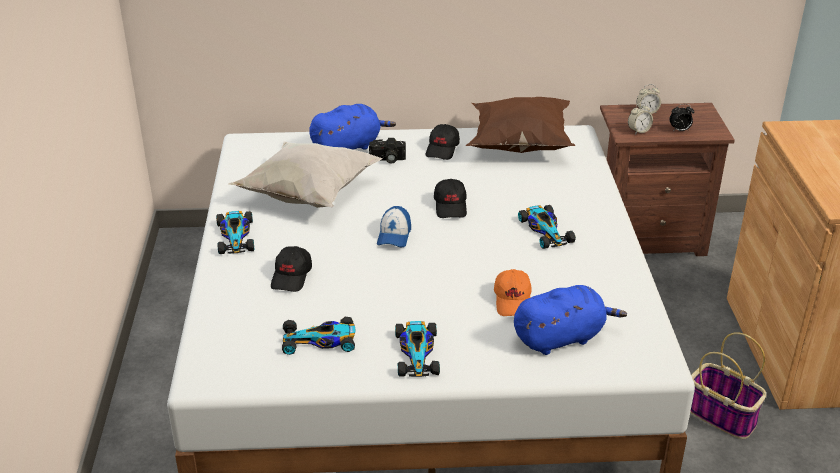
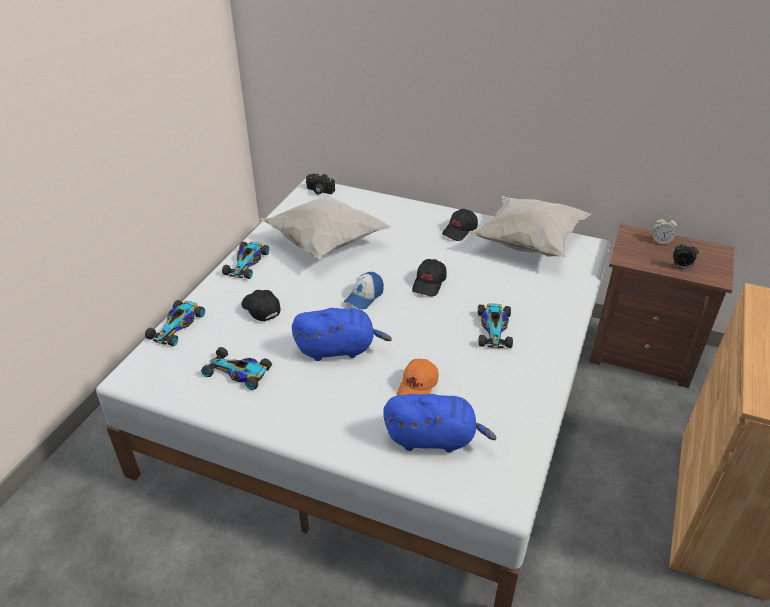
camera: 25 degrees right, 5 degrees up
(292, 277) = (260, 309): black cap -> black cap turned 105 degrees clockwise
(348, 147) = (386, 210): blue plush toy -> blue plush toy (338, 349)
(387, 159) = (408, 228): camera -> camera (319, 191)
(417, 353) = (303, 410): toy car -> toy car (177, 325)
(518, 146) = (527, 243): brown pillow -> white pillow
(638, 131) = (639, 257): alarm clock -> none
(722, 416) = (607, 553): basket -> none

